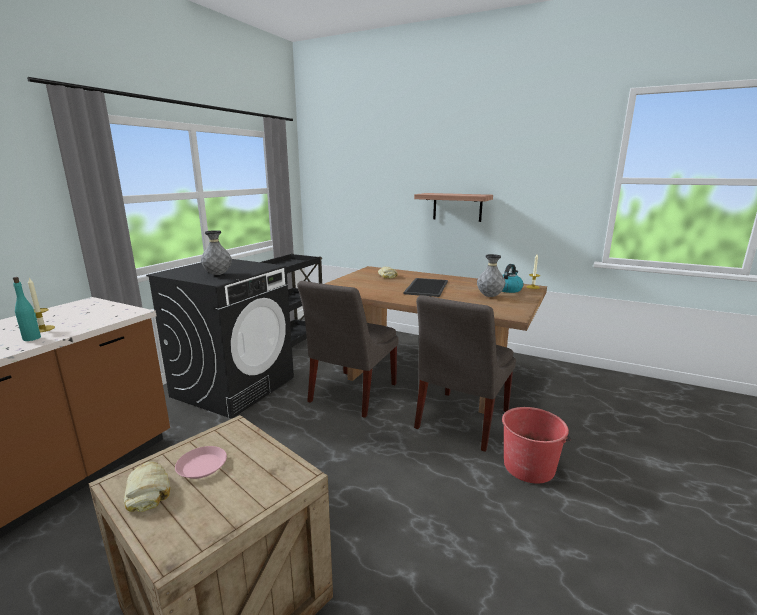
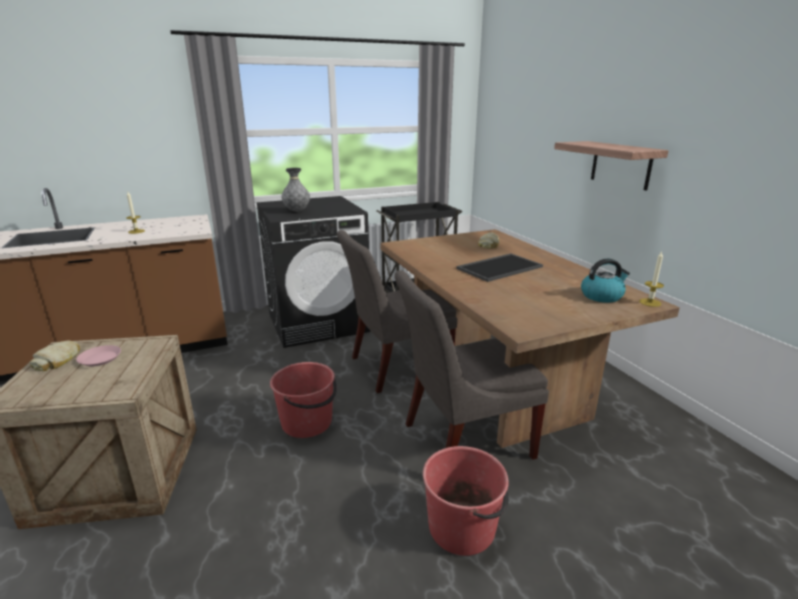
camera: 40 degrees right, 5 degrees up
(32, 338) = (119, 236): turquoise bottle -> none
(345, 462) = (307, 422): none -> red bucket
(489, 296) = (551, 297): grey vase -> none

